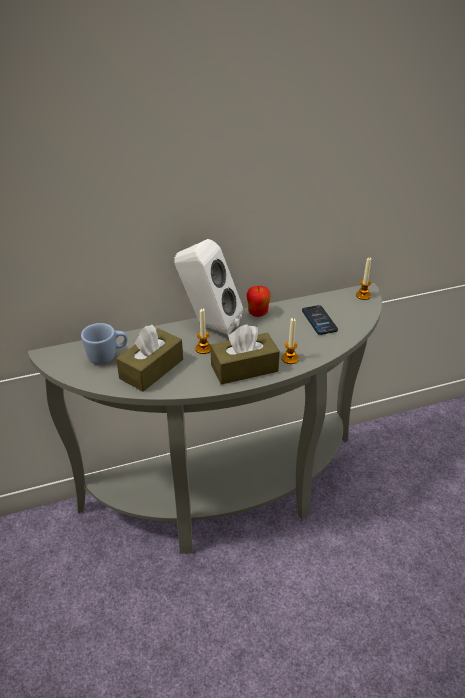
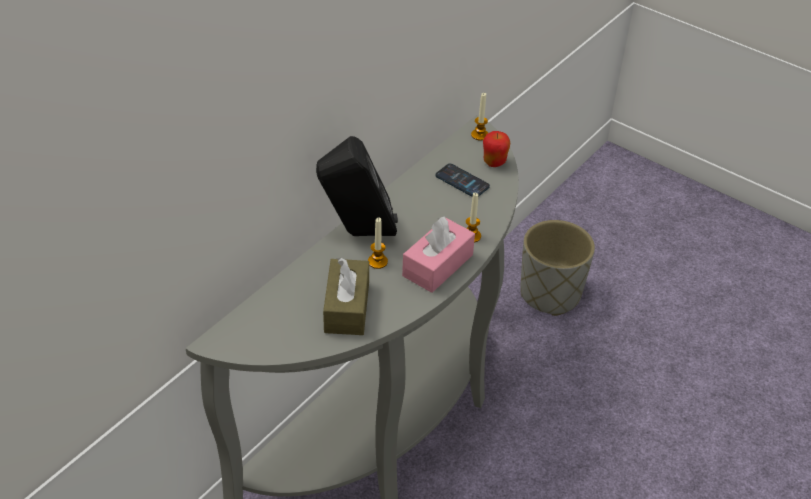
camera: 35 degrees left, 5 degrees up
(107, 357) = (285, 314): blue mug -> none
(208, 326) = (357, 233): white speaker -> black speaker
(244, 368) = (437, 265): brown tissue box -> pink tissue box
(257, 313) = (394, 198): apple -> apple (494, 163)
(419, 464) = (550, 294): none -> grey planter

